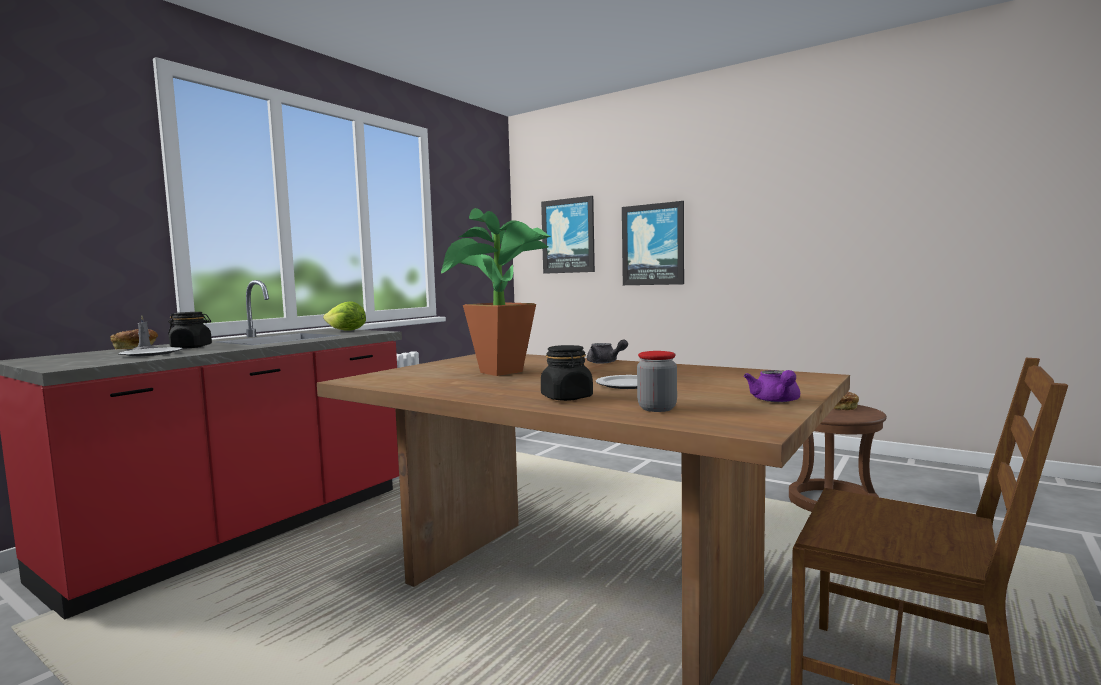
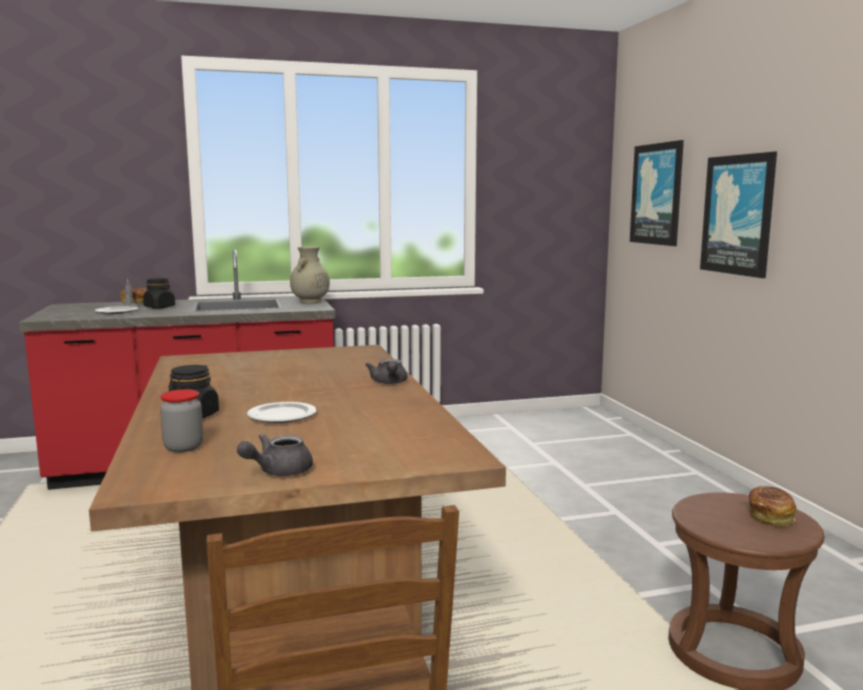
camera: 40 degrees right, 5 degrees up
(346, 331) = (310, 302): lettuce -> beige vase
(502, 373) = (271, 376): potted plant -> none
(776, 401) = (278, 472): purple teapot -> grey teapot

